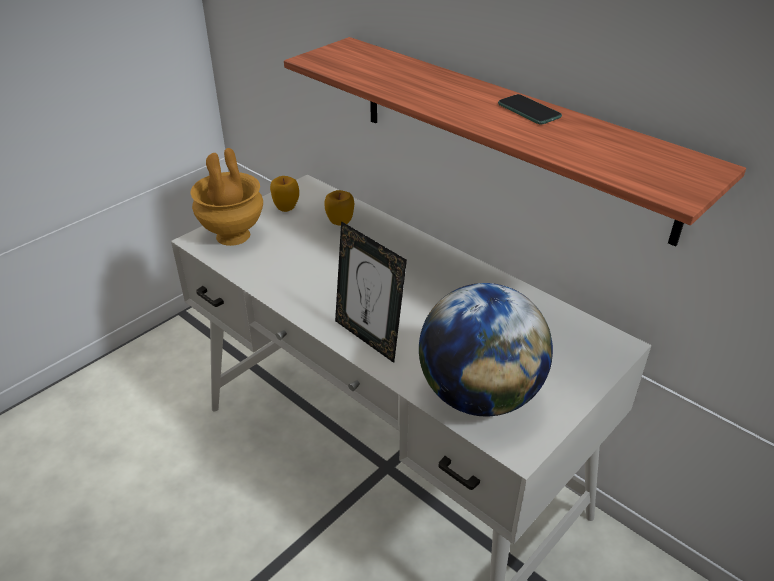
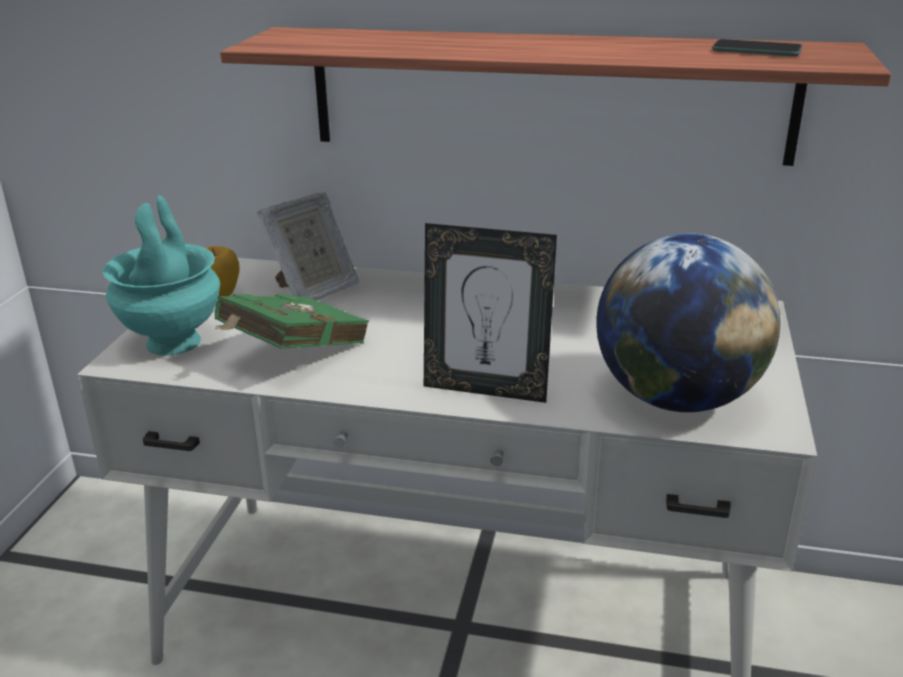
camera: 30 degrees left, 10 degrees down
(232, 236) = (173, 343): brown vase -> turquoise vase
(284, 268) = (291, 355): none -> green book
(340, 223) = (313, 290): apple -> picture frame
(529, 111) = (597, 42): phone -> phone (756, 50)

